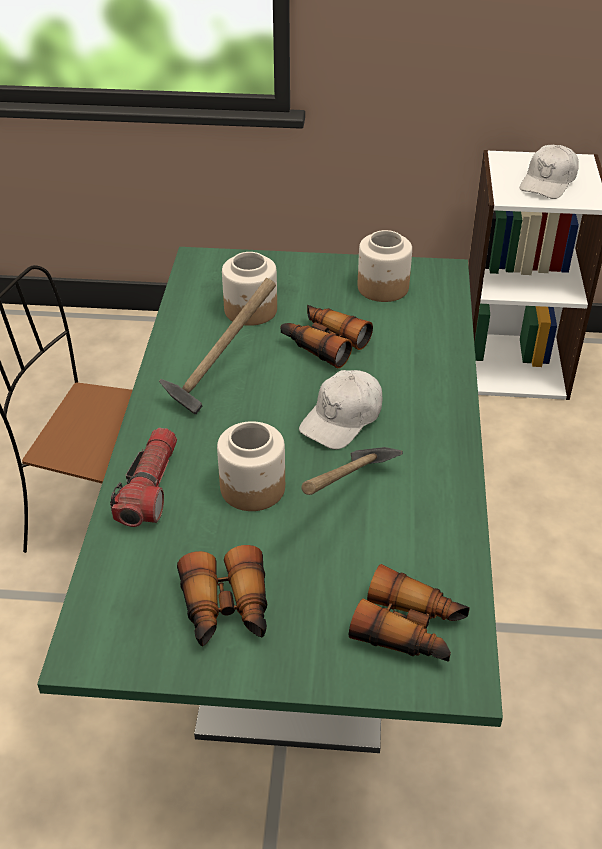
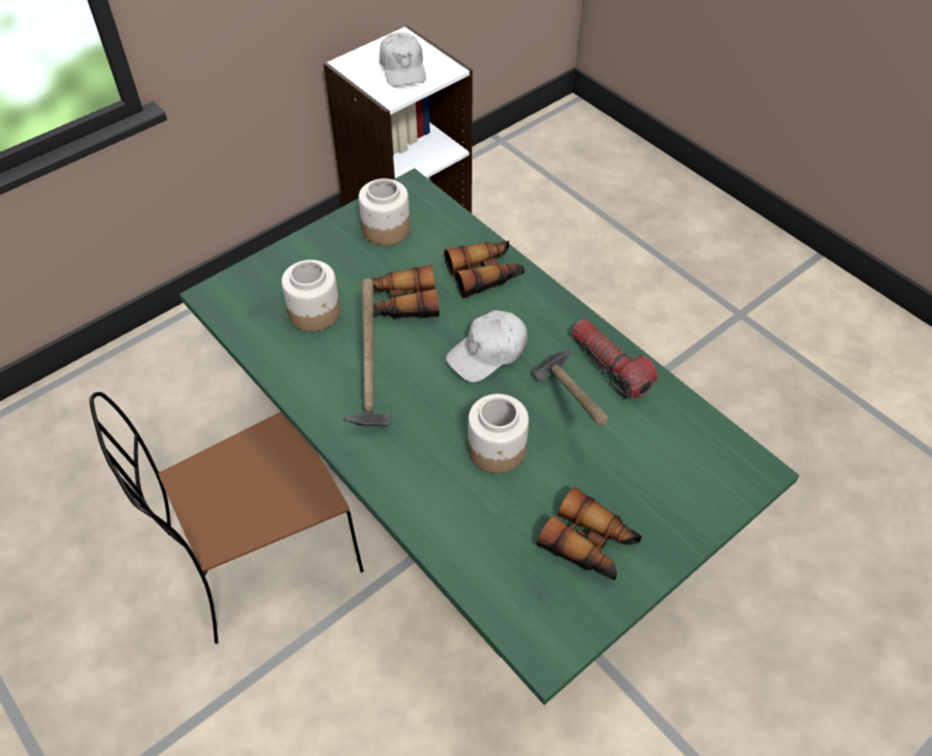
camera: 45 degrees left, 10 degrees up
(150, 488) = (430, 505): flashlight -> flashlight (610, 366)
(342, 419) = (488, 353): white cap -> white cap turned 60 degrees clockwise
(410, 629) = (698, 464): binoculars -> binoculars (485, 274)

